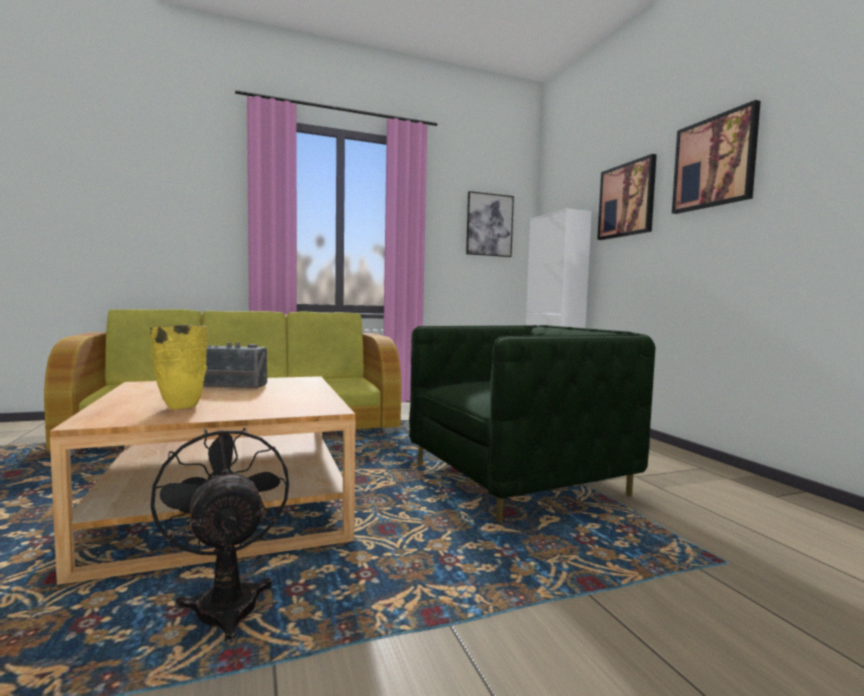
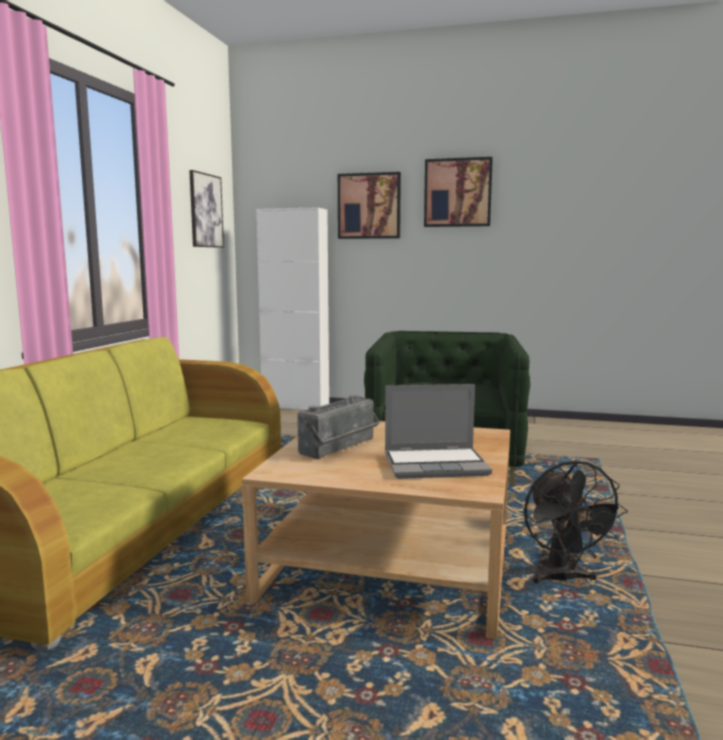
camera: 55 degrees left, 5 degrees up
(182, 406) = (436, 465): yellow vase -> laptop
(226, 601) = (562, 579): black fan -> black fan turned 105 degrees counterclockwise

